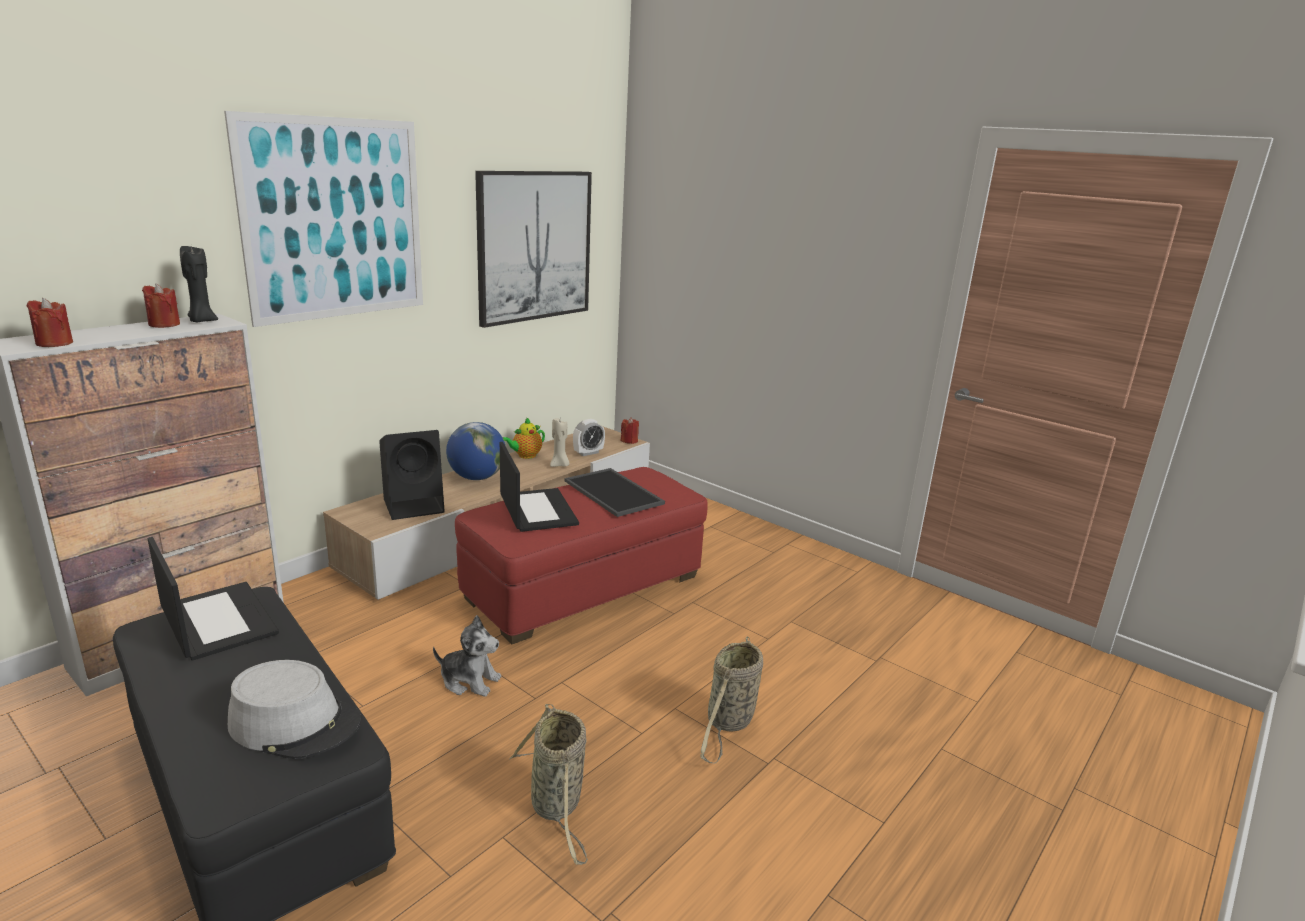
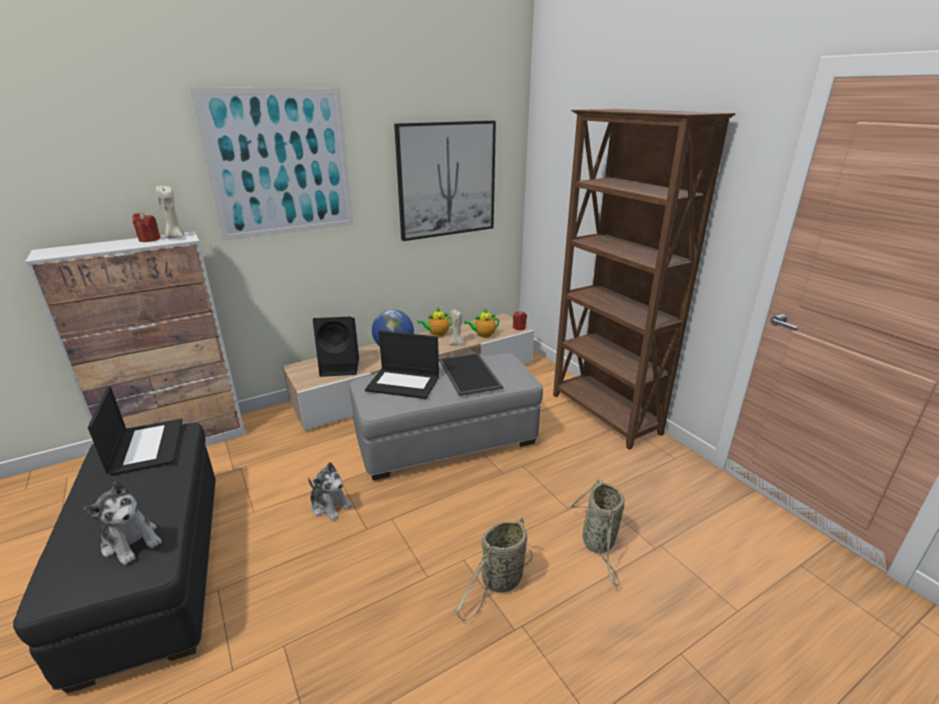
camera: 20 degrees right, 5 degrees up
(54, 343) = (66, 252): red candle -> none
(201, 321) = (175, 237): black candle -> beige candle
(295, 723) = (131, 541): grey hat -> plush toy
(537, 510) = (404, 383): laptop -> laptop turned 105 degrees clockwise
(557, 806) = (334, 628): basket -> basket (598, 544)
(583, 587) = (446, 440): red ottoman -> grey ottoman
(588, 453) = (483, 335): alarm clock -> teapot
(761, 536) = (604, 414): none -> brown bookcase

